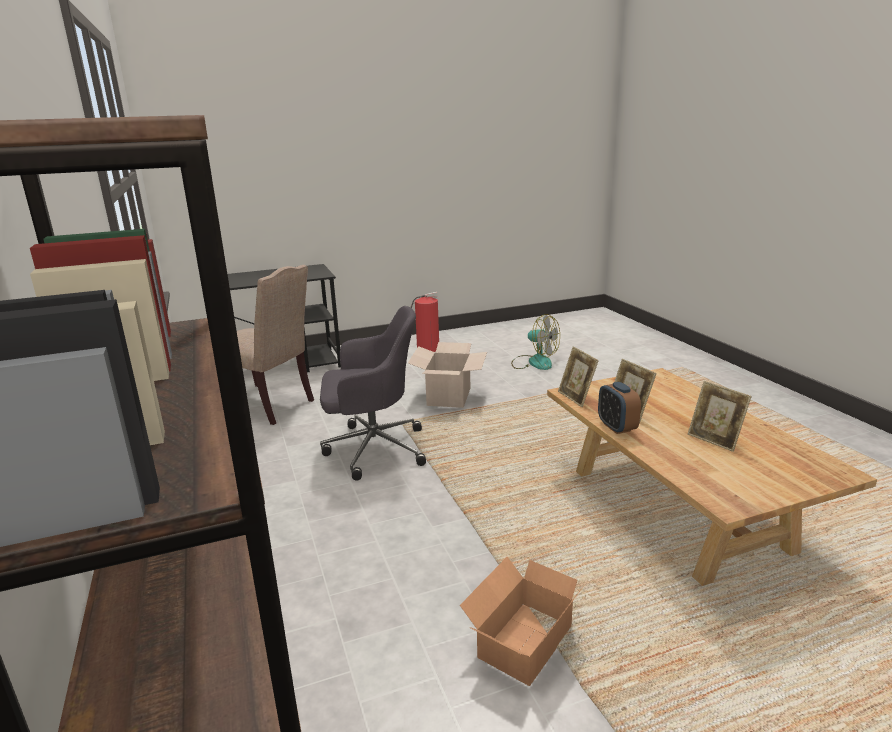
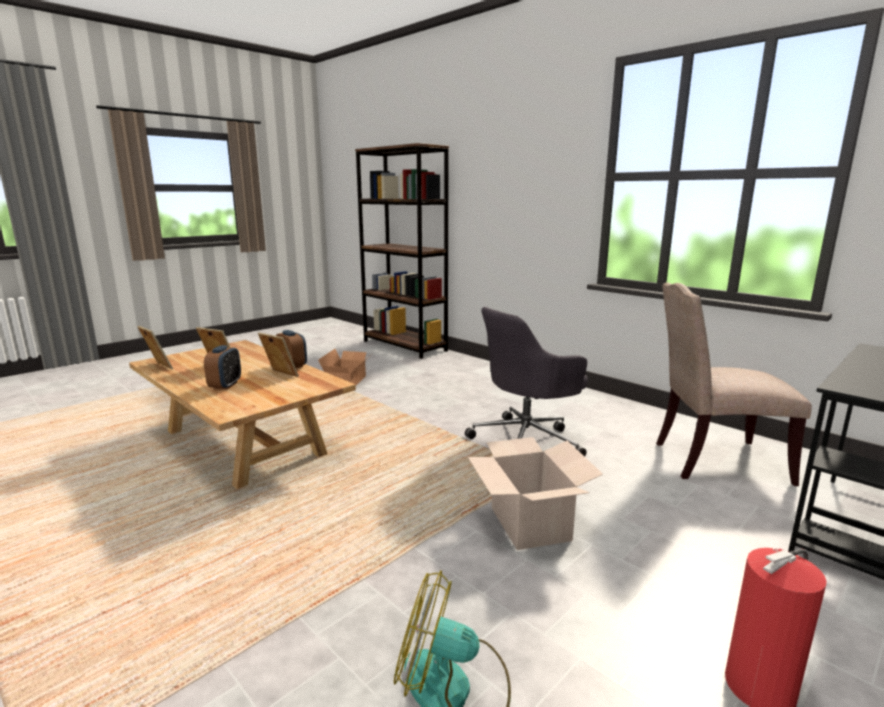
camera: 155 degrees right, 5 degrees down
(576, 398) = (326, 380): picture frame -> picture frame (158, 367)
(684, 406) = (225, 385): none -> alarm clock

